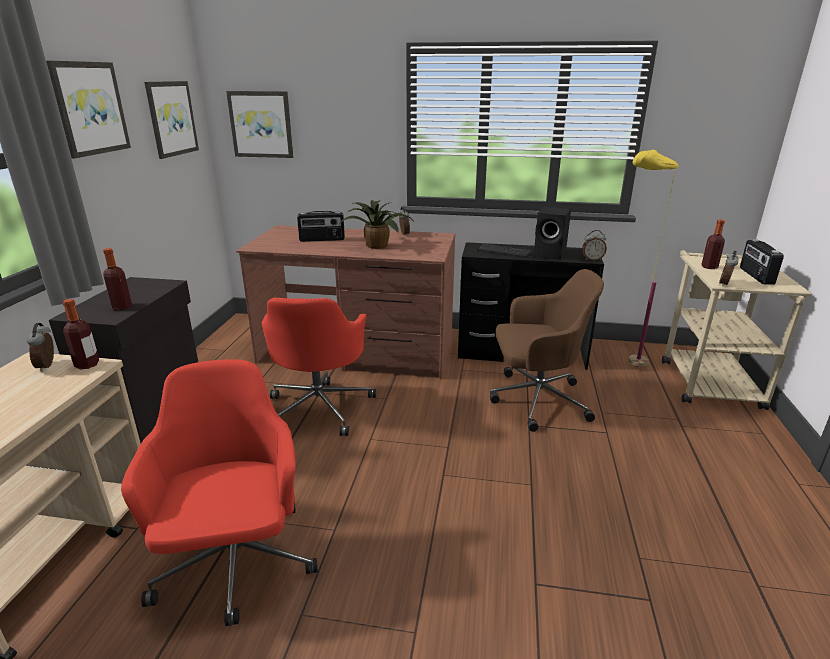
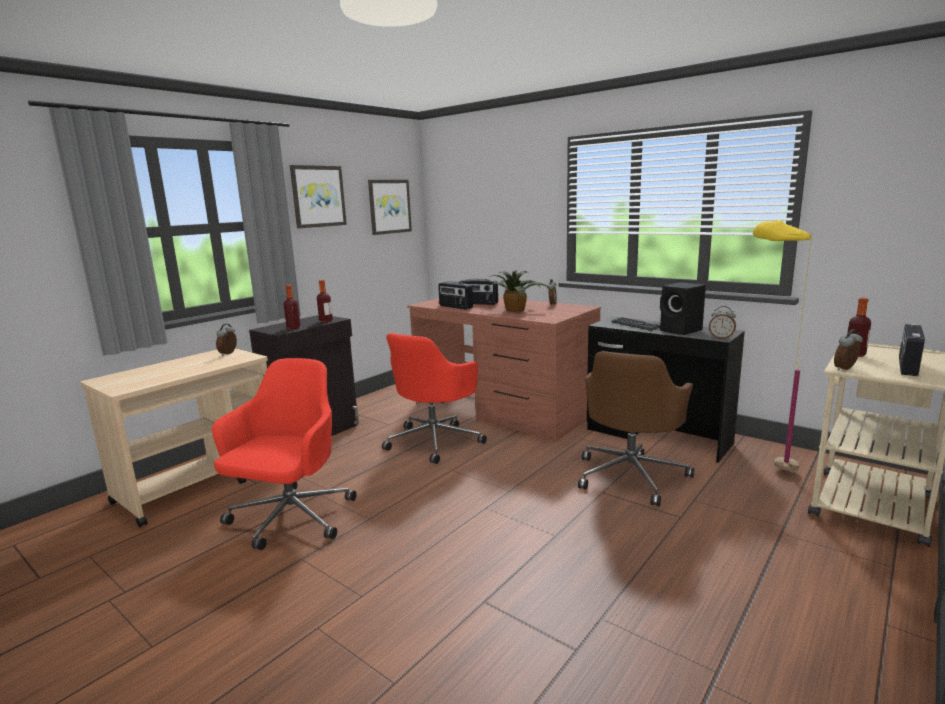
camera: 30 degrees right, 10 degrees down
(87, 365) = (247, 356): bottle -> bottle (326, 321)
(261, 124) = (460, 211): picture -> none
(302, 247) = (455, 307): none -> radio
(536, 400) = (631, 475): brown office chair -> brown office chair turned 90 degrees clockwise

